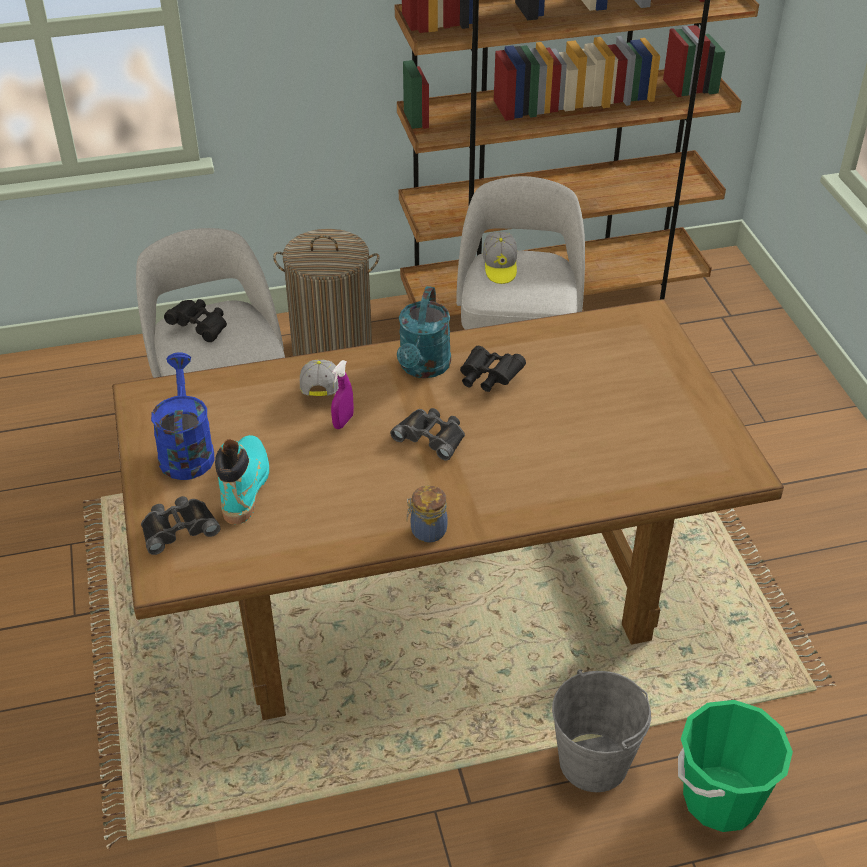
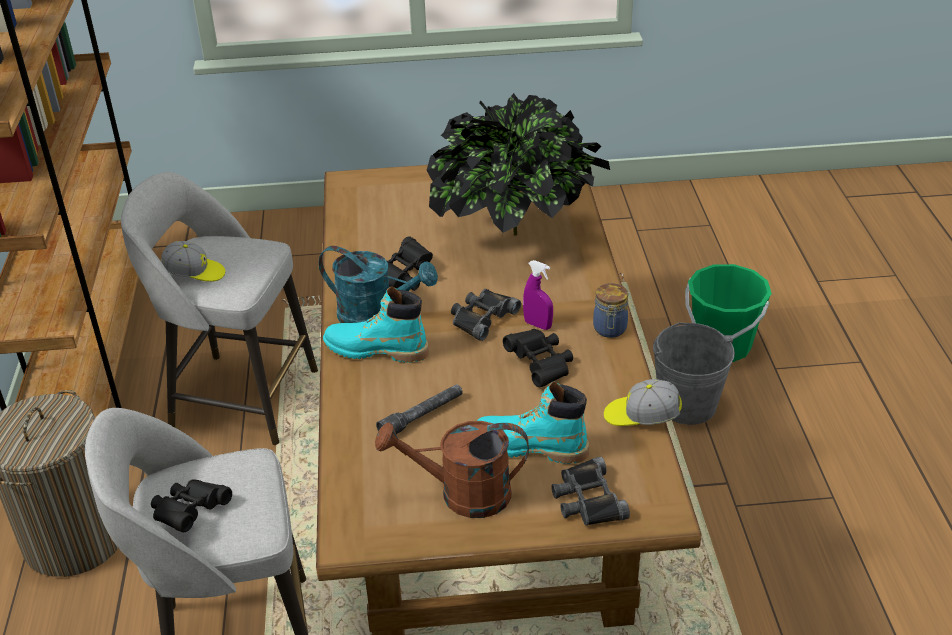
camera: 80 degrees left, 5 degrees down
(186, 450) = (462, 494): blue watering can -> brown watering can
(283, 415) = (422, 416): none -> grey flashlight
(321, 387) = (383, 386): cap -> cap (641, 417)
(343, 421) = (444, 373): purple spray bottle -> purple spray bottle (538, 325)
(361, 484) = (541, 366): none -> black binoculars
(371, 375) = (376, 350): none -> turquoise boot
(581, 448) = (517, 237): none -> potted plant

